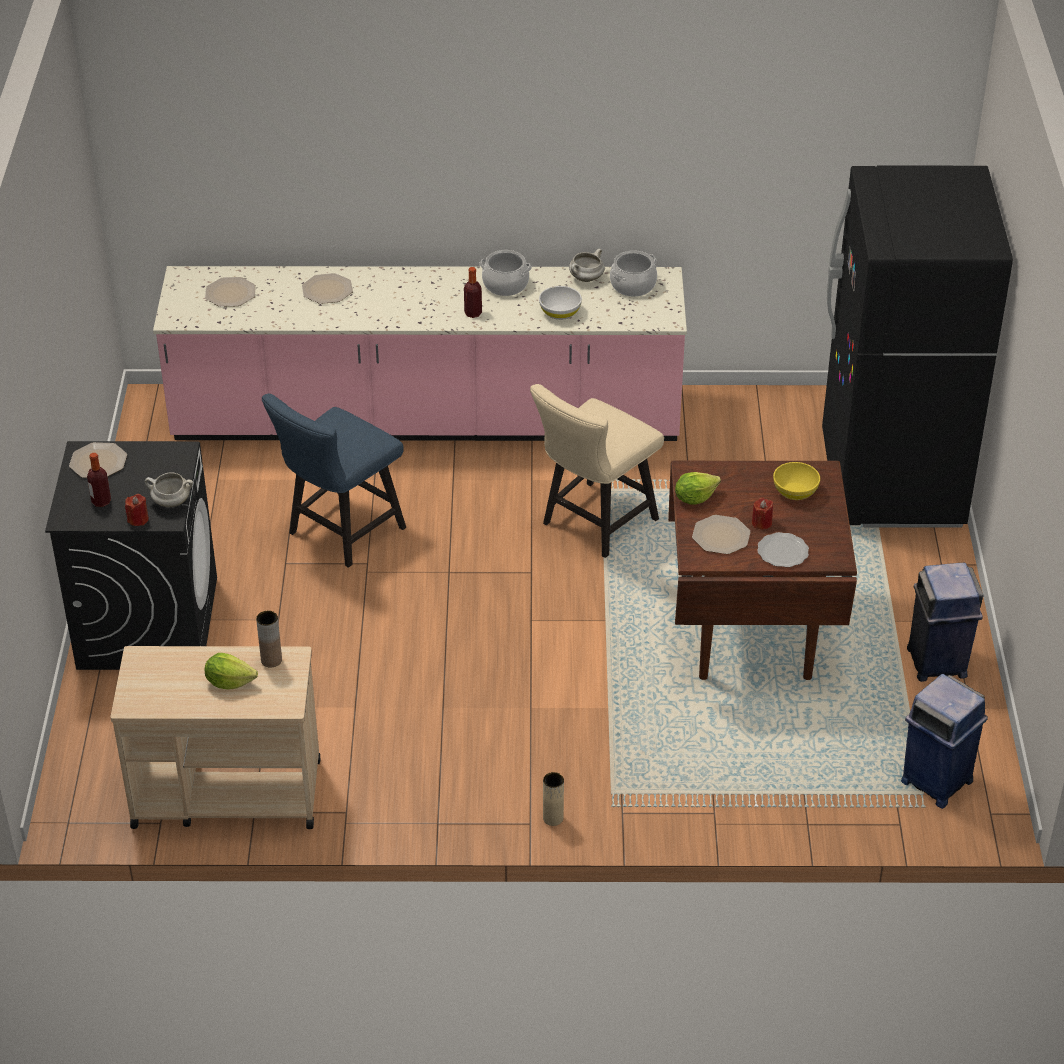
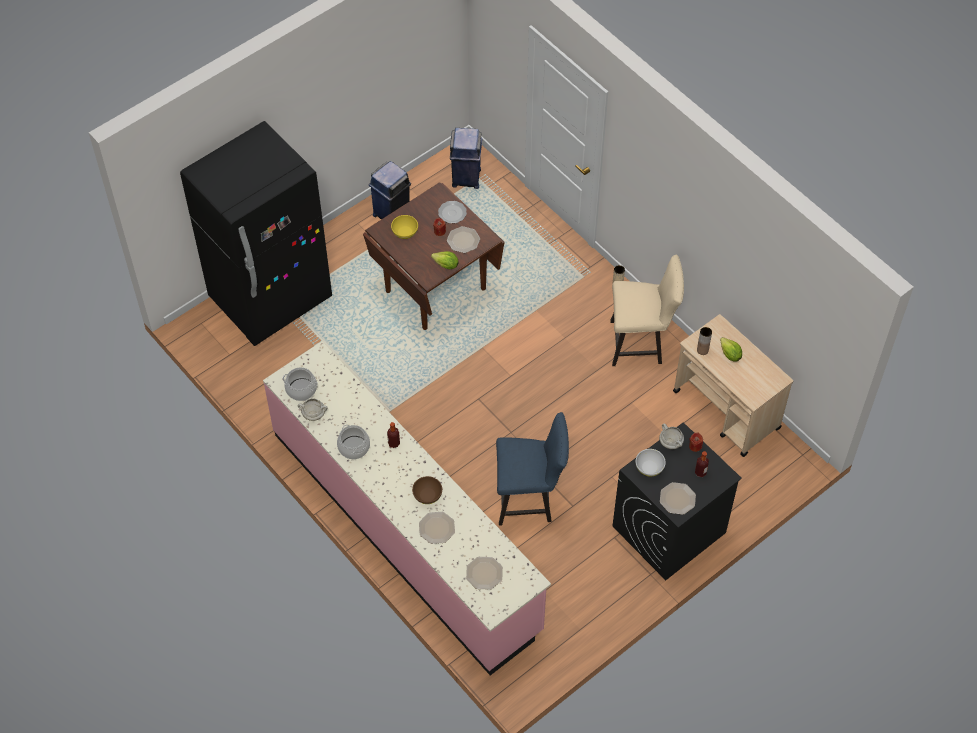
camera: 130 degrees left, 15 degrees up
(375, 303) = (427, 495): none -> brown bowl
(560, 313) = (357, 405): white bowl -> white bowl (649, 467)
(593, 525) = (419, 397): beige chair -> beige chair (641, 343)

